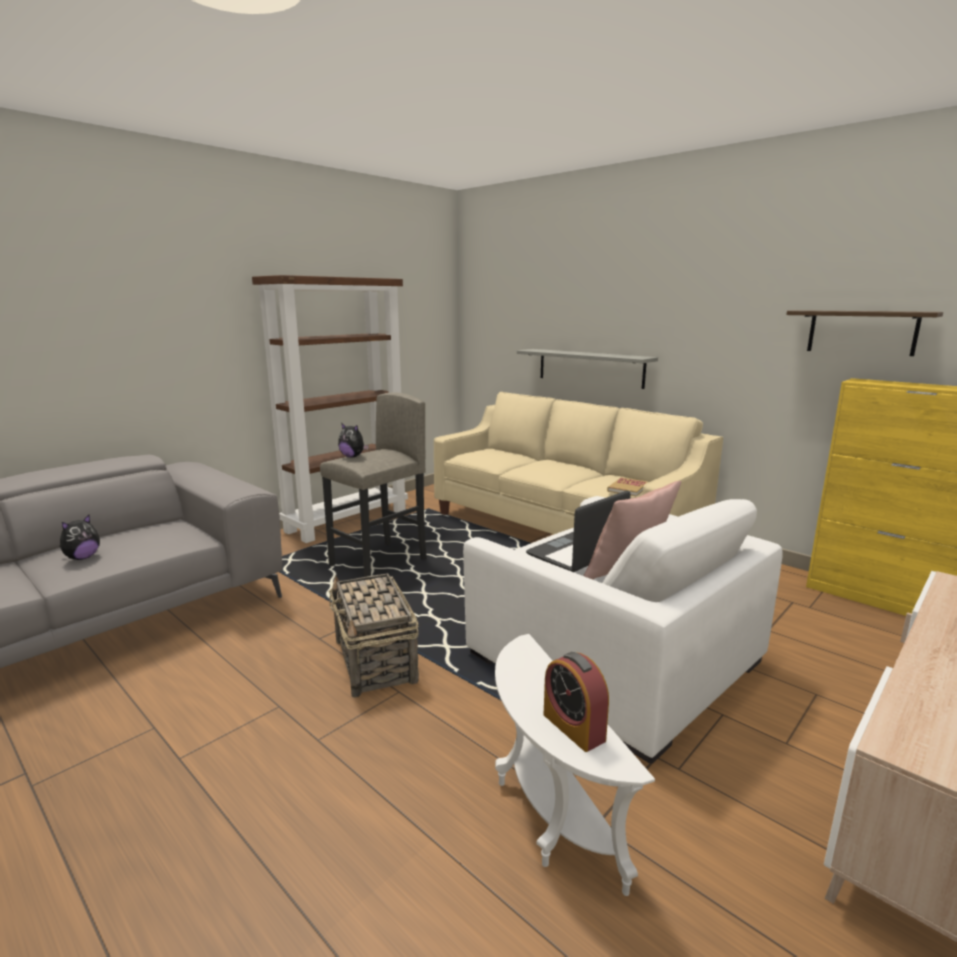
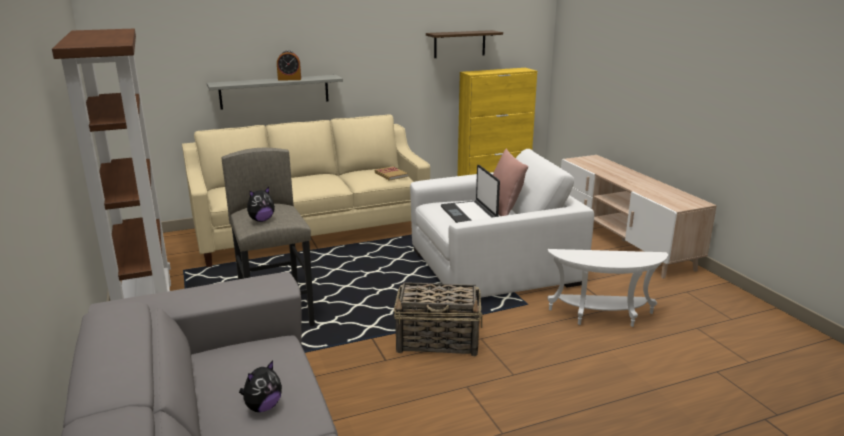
camera: 65 degrees left, 5 degrees up
(82, 558) = (263, 407): plush toy -> plush toy turned 75 degrees clockwise
(573, 727) = (631, 257): alarm clock -> alarm clock (289, 79)

